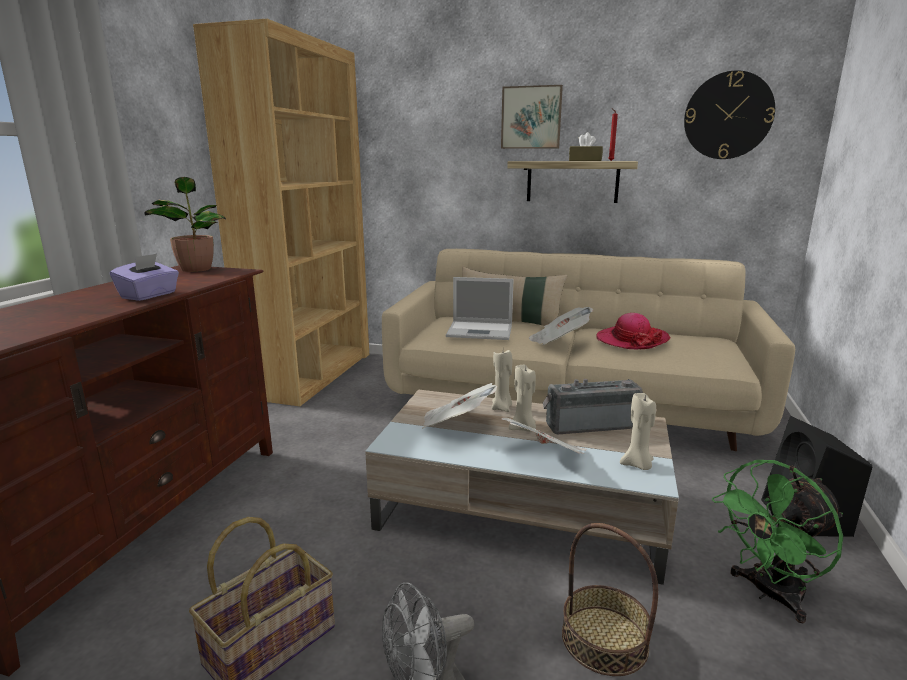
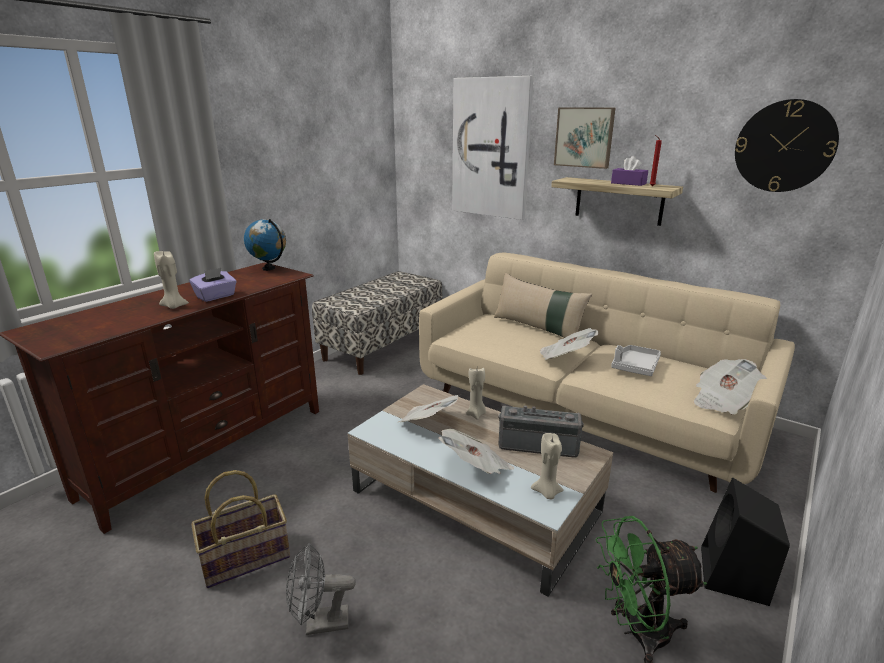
camera: 20 degrees right, 5 degrees up
(195, 269) = (269, 268): potted plant -> globe
(312, 374) = (382, 346): brown bookcase -> bench
(425, 136) = (491, 148): none -> picture
(481, 331) = (503, 336): laptop -> none
(523, 428) = (478, 438): beige candle -> beige candle (174, 306)
(585, 160) = (628, 183): brown tissue box -> purple tissue box
(604, 639) = (468, 625): basket -> none
(631, 340) = (635, 366): hat -> grey tray
(730, 356) = (723, 401): none -> newspaper

